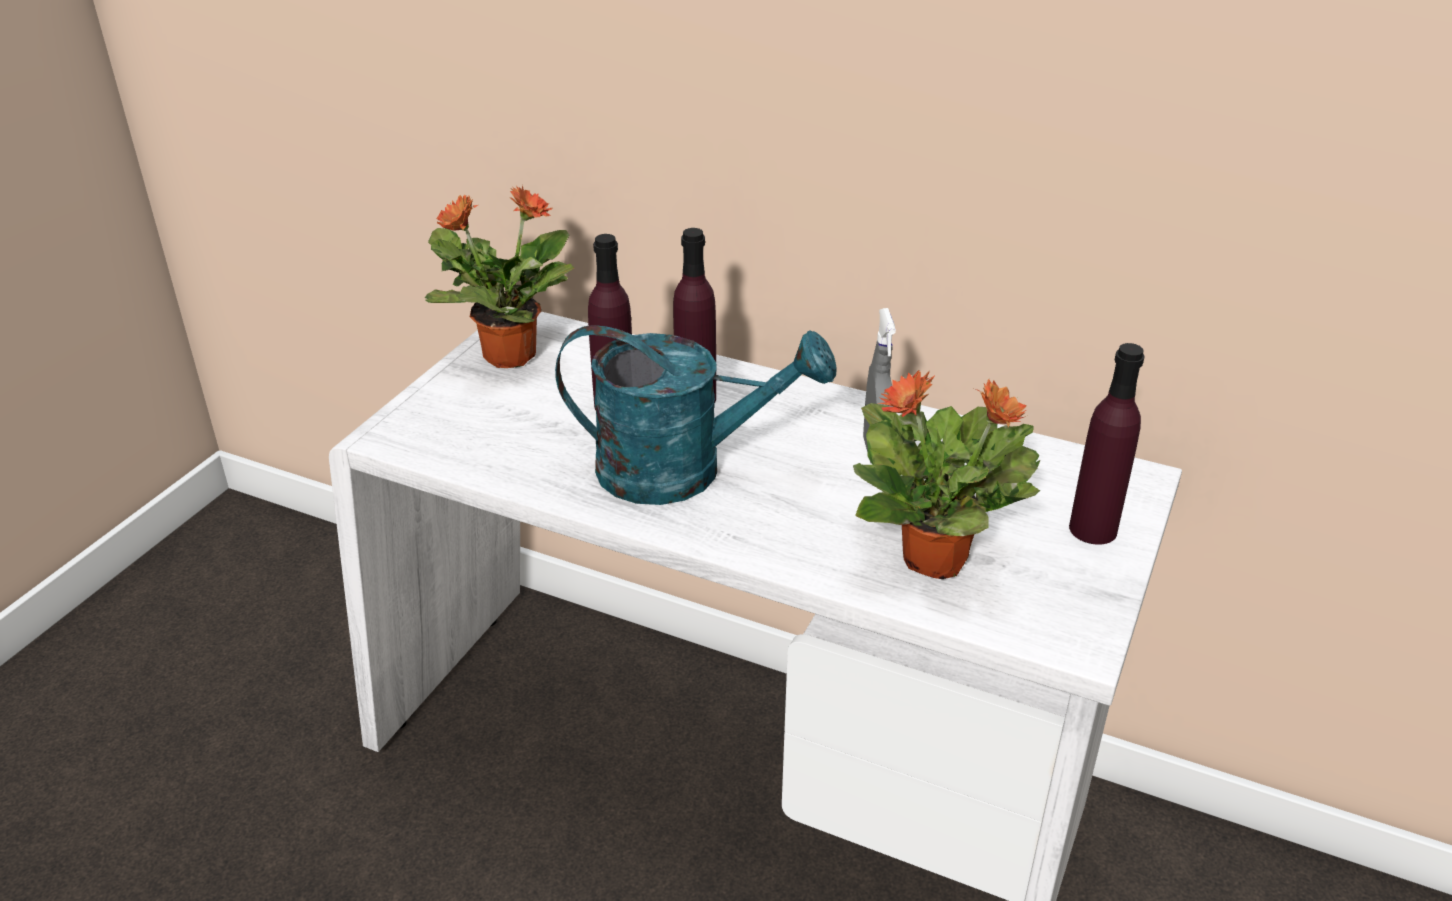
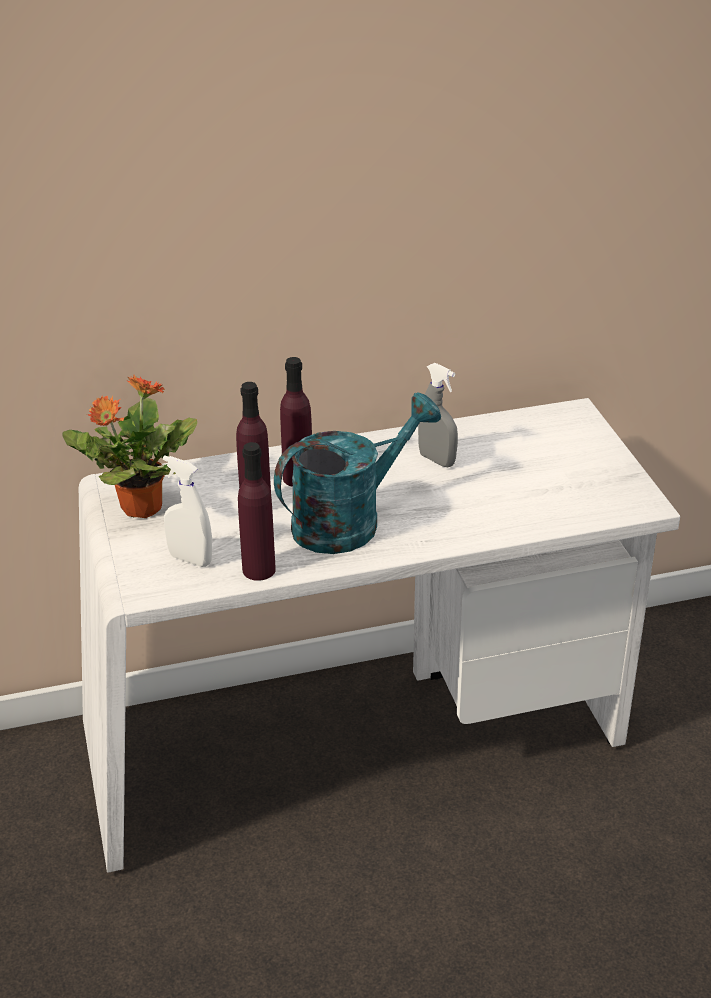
camera: 40 degrees left, 0 degrees up
(475, 428) = (190, 559): none -> white spray bottle
(937, 560) = (538, 500): potted plant -> none
(1093, 529) = (587, 448): purple bottle -> purple bottle (259, 570)

